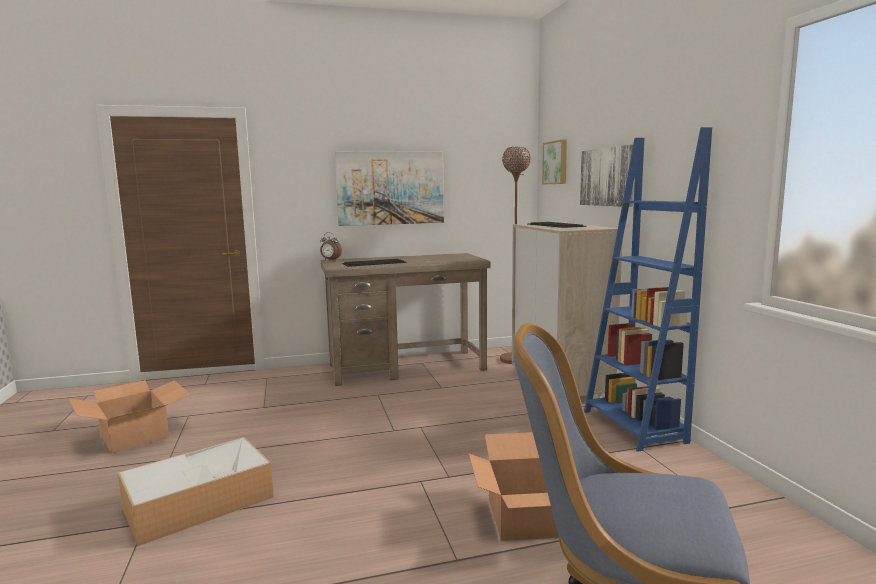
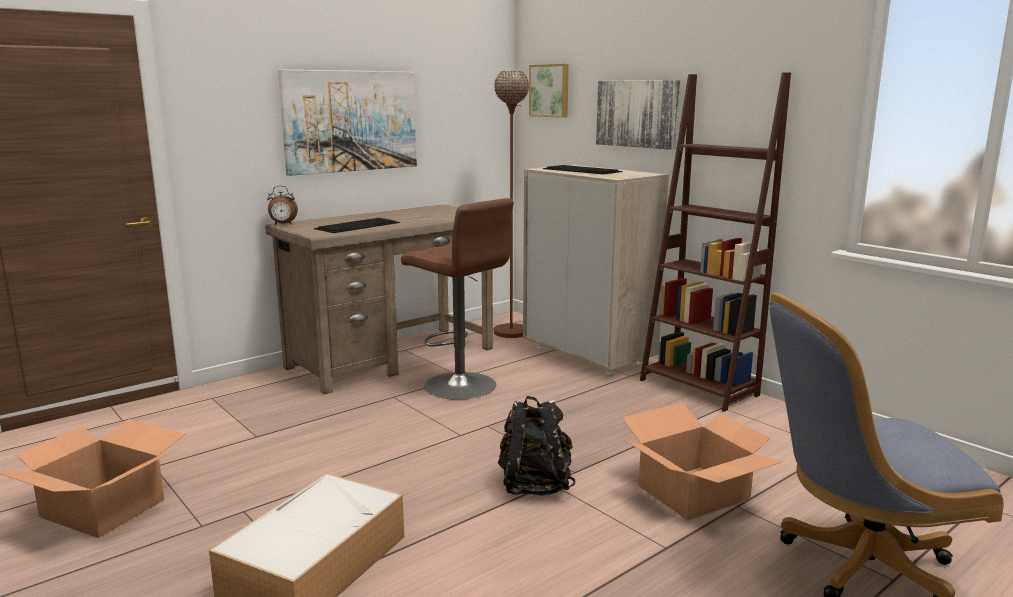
camera: 25 degrees left, 5 degrees up
(405, 480) = (534, 486): none -> black backpack
(432, 394) = (460, 386): none -> brown stool
(634, 426) = (698, 387): blue bookcase -> brown bookcase

